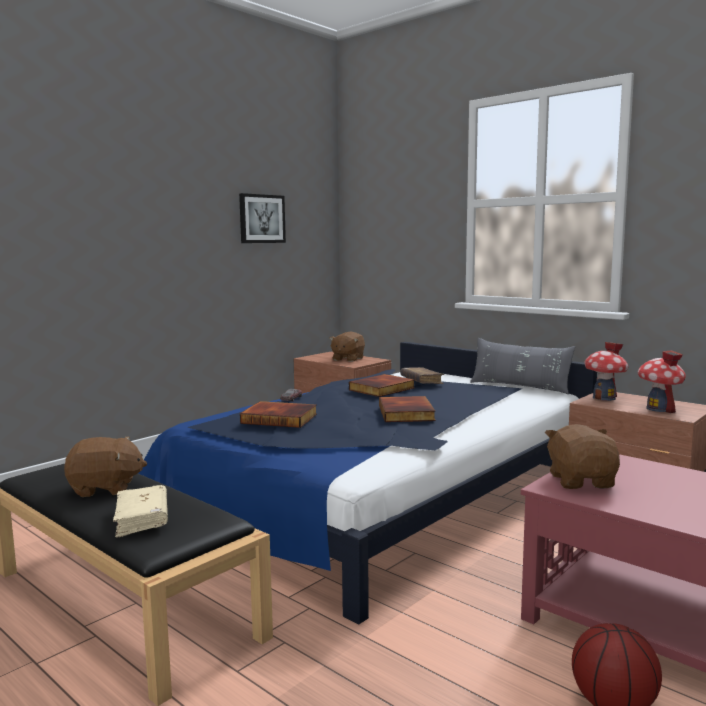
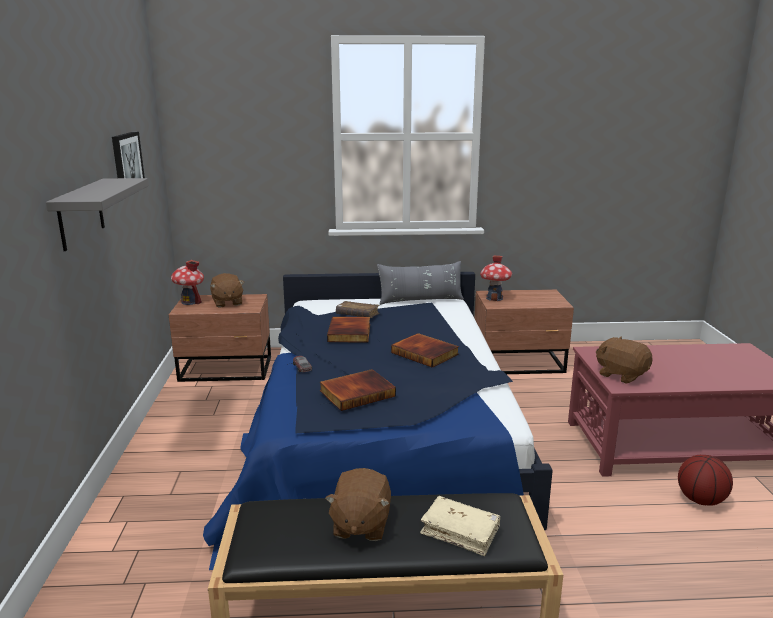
camera: 45 degrees left, 10 degrees up
(105, 488) = (360, 525): brown plush toy -> brown plush toy turned 150 degrees clockwise
(169, 240) = (80, 214): none -> grey shelf
(659, 409) = (538, 300): toy house -> toy house (190, 302)

